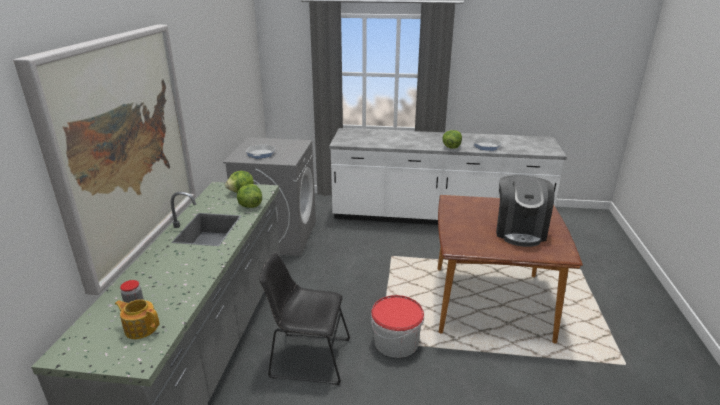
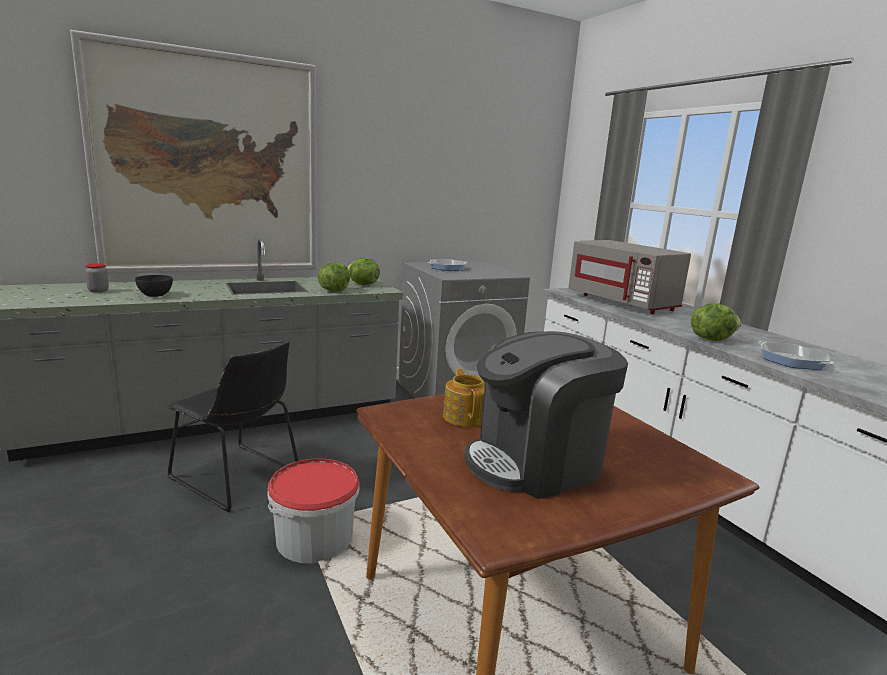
camera: 55 degrees right, 10 degrees down
(141, 328) = (59, 297): teapot -> teapot (465, 416)
(187, 279) = (155, 295): none -> black bowl
(307, 357) = (238, 478): black chair -> black chair turned 150 degrees clockwise
(377, 139) = (622, 302): none -> grey microwave

